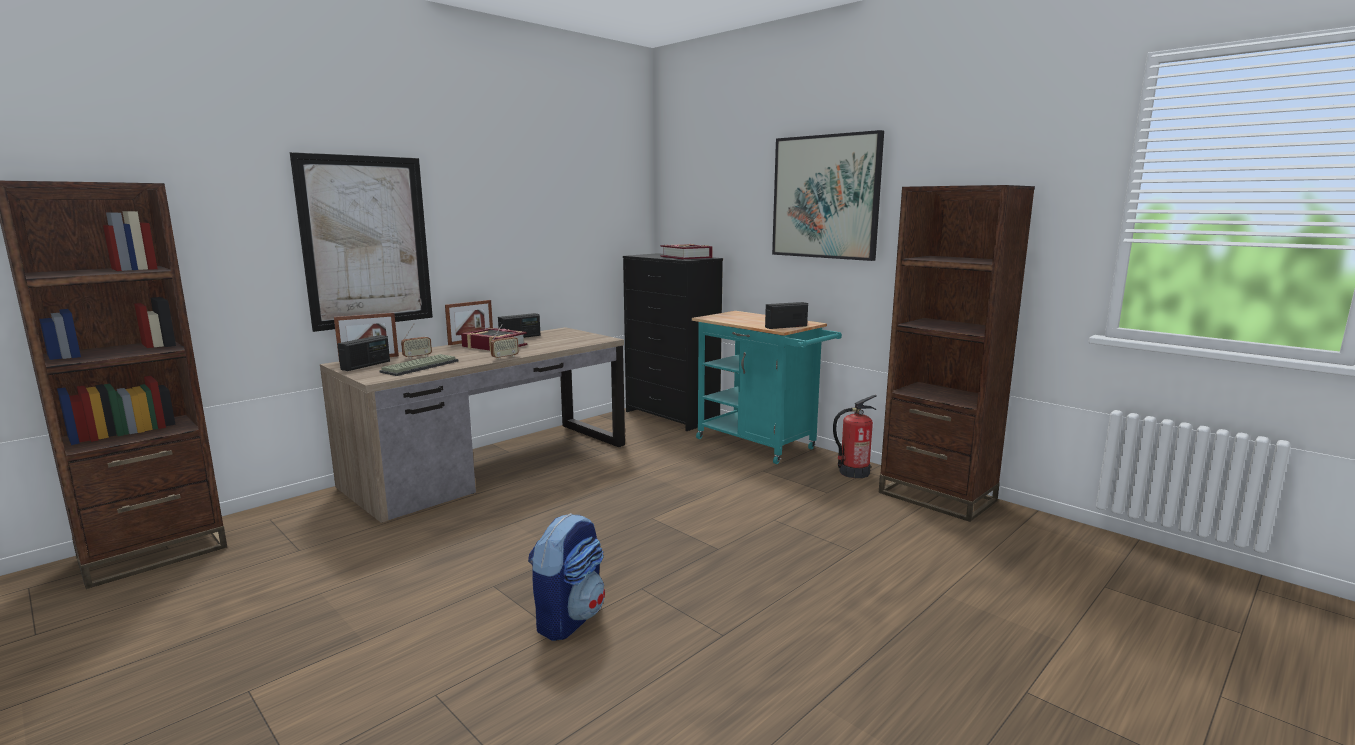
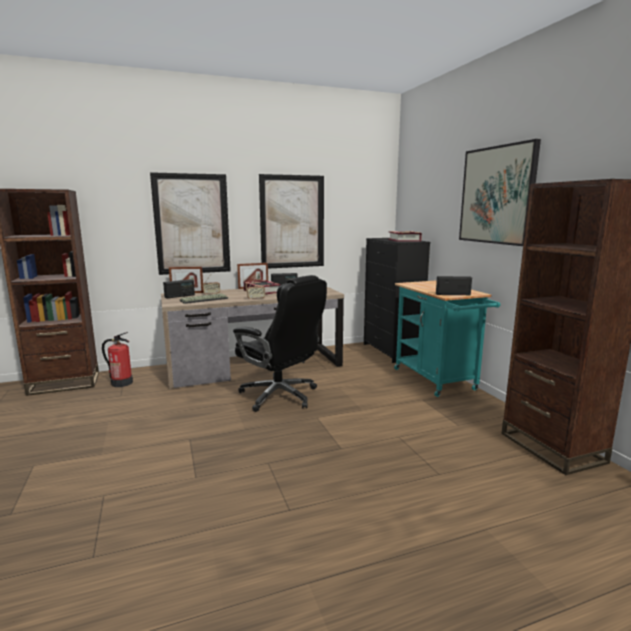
camera: 25 degrees right, 0 degrees up
(521, 234) = (292, 222): none -> picture
(569, 618) = (210, 470): backpack -> none
(574, 500) = (280, 396): none -> black office chair
(853, 472) = (493, 414): fire extinguisher -> fire extinguisher (121, 383)

